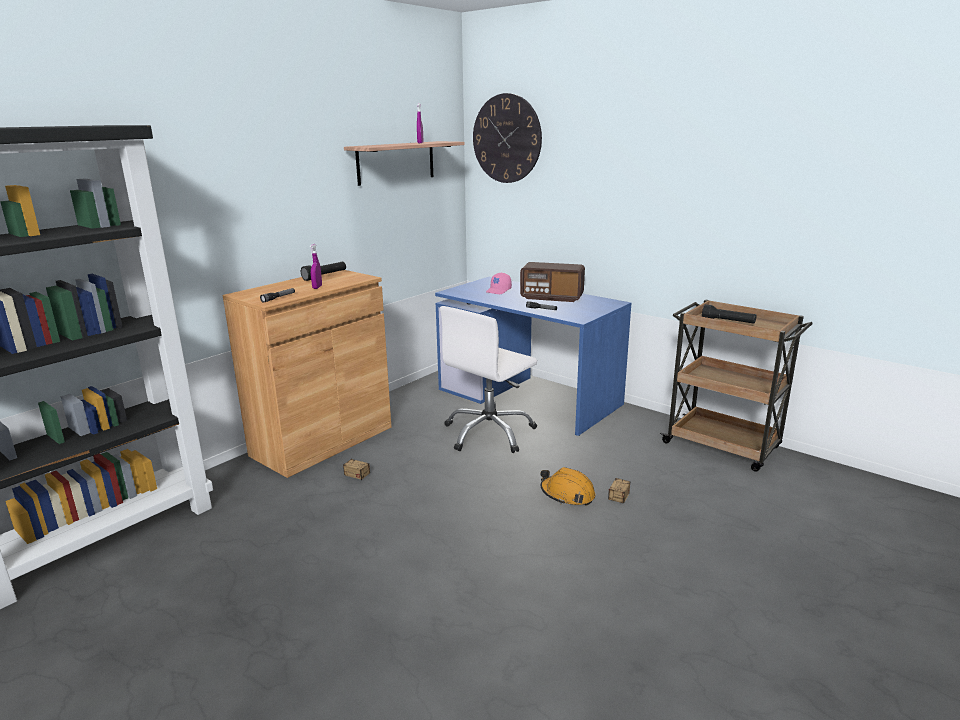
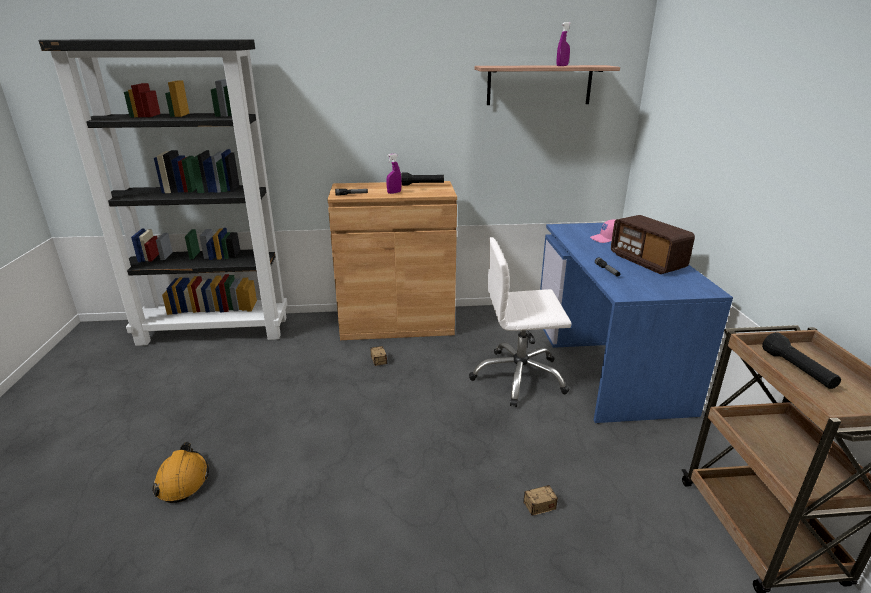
camera: 45 degrees right, 5 degrees up
(506, 139) = (675, 66): wall clock -> none
(567, 494) = (496, 472): orange hard hat -> orange hard hat (183, 480)

